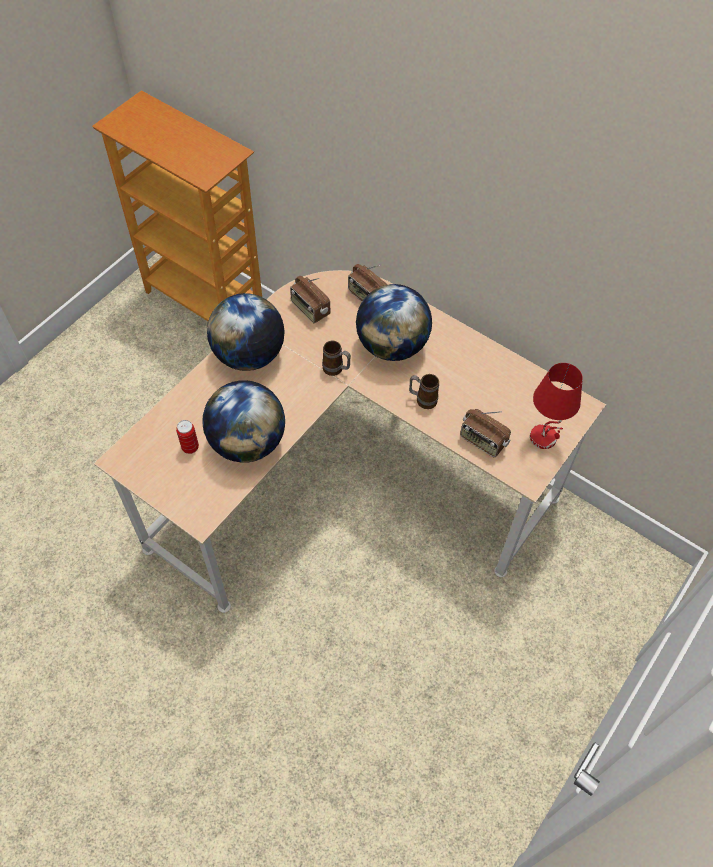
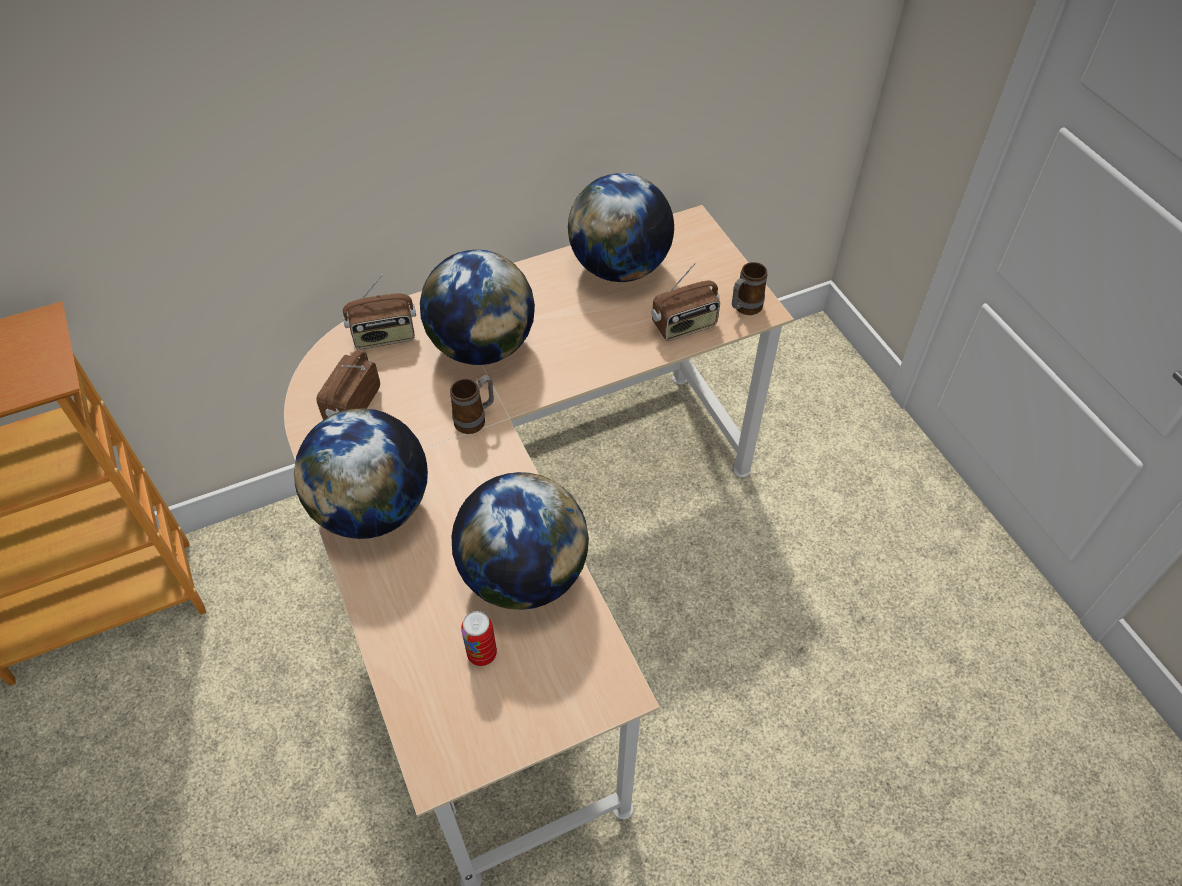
camera: 60 degrees left, 5 degrees down
(310, 309) = (352, 405): radio -> radio turned 120 degrees clockwise
(422, 399) = (586, 354): mug -> mug (744, 309)
(508, 384) = (620, 268): none -> globe
(544, 437) = (713, 272): red table lamp -> none

